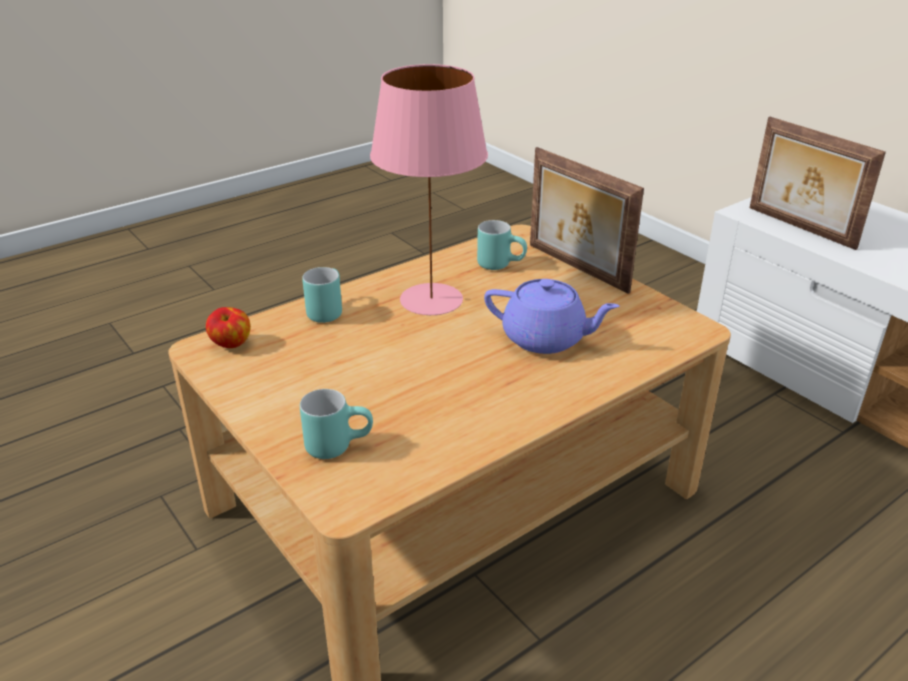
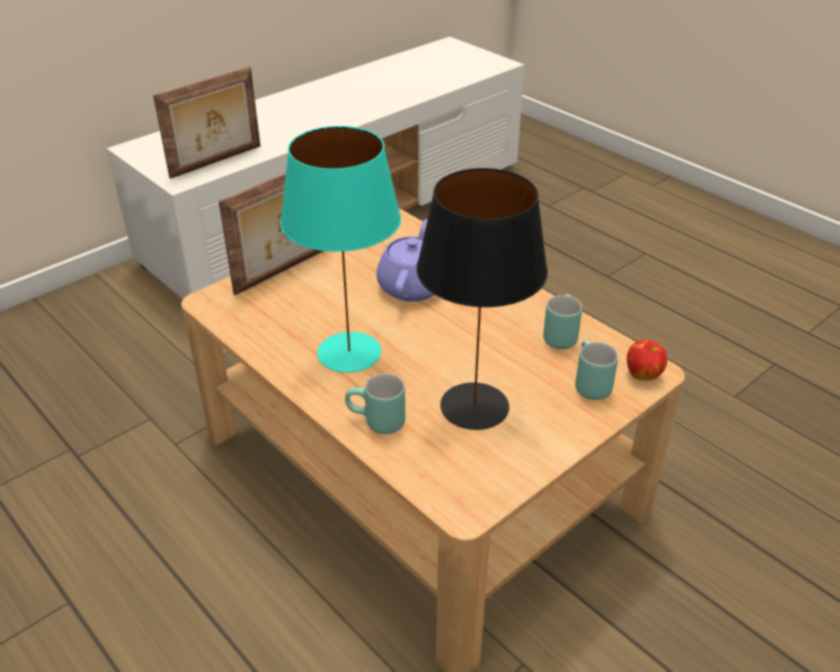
camera: 95 degrees left, 5 degrees up
(231, 344) = (453, 485): apple -> apple (643, 375)
(330, 363) = (474, 405): none -> black table lamp
(430, 299) = (349, 353): pink table lamp -> turquoise table lamp
(501, 264) = (276, 312): turquoise mug -> turquoise mug (558, 335)

